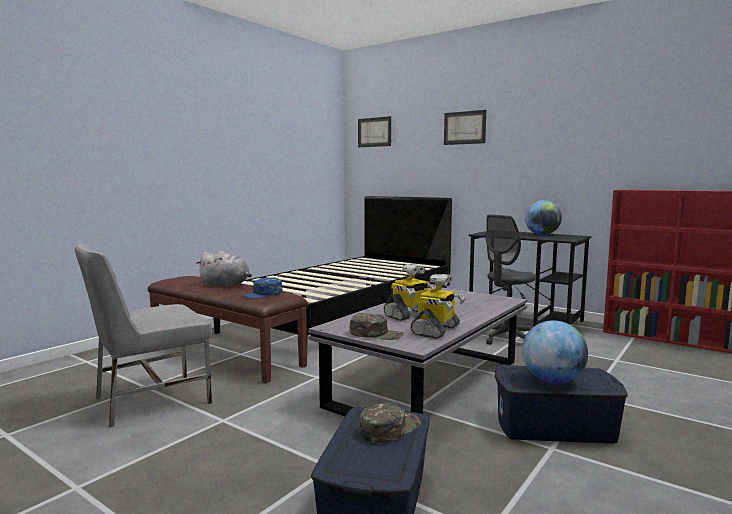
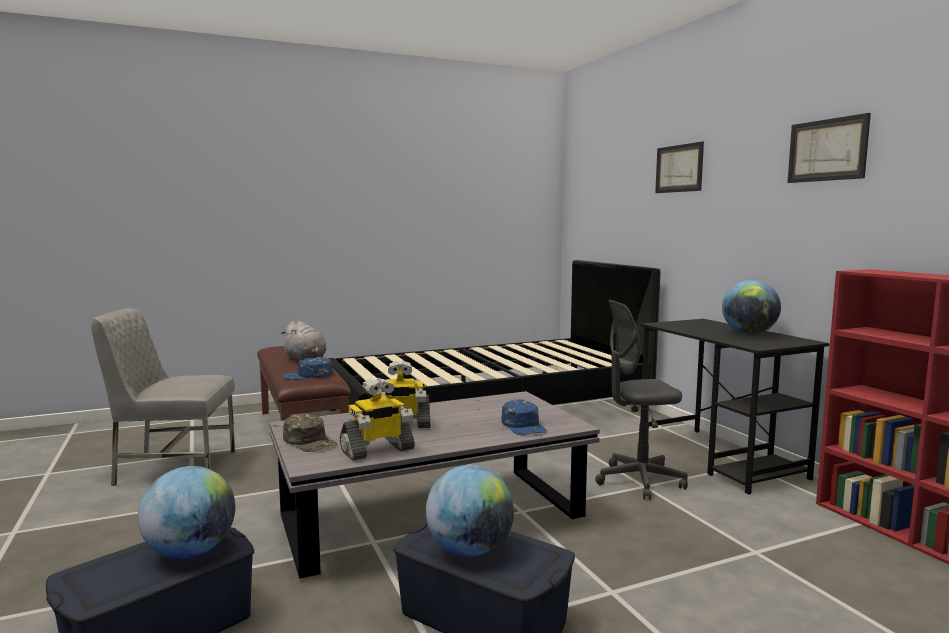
camera: 30 degrees right, 0 degrees up
(374, 132) = (589, 176): picture -> picture (827, 150)
(389, 429) = (191, 552): green cap -> globe
(485, 304) = (524, 426): none -> blue cap

